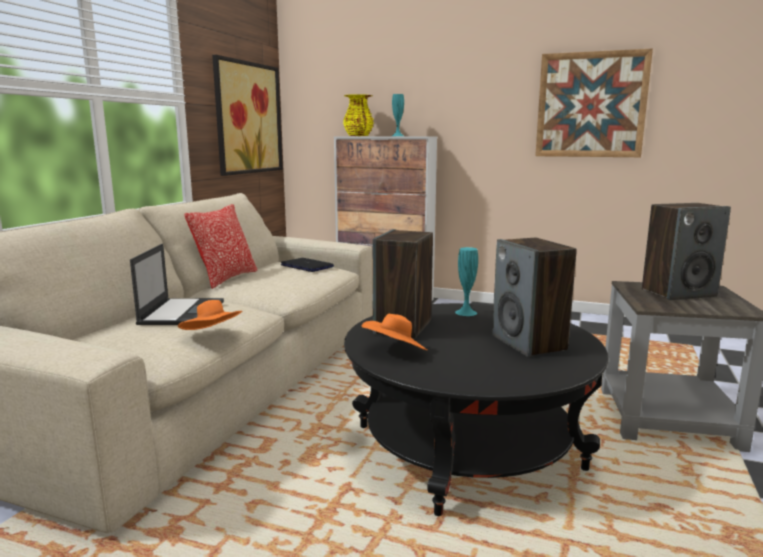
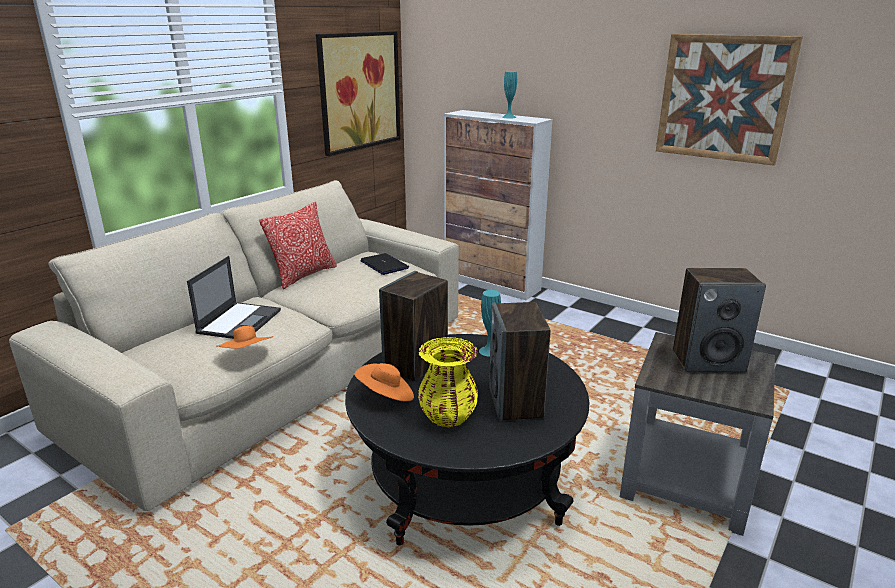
camera: 15 degrees right, 10 degrees up
(358, 136) = (470, 113): yellow vase -> yellow vase (447, 416)

